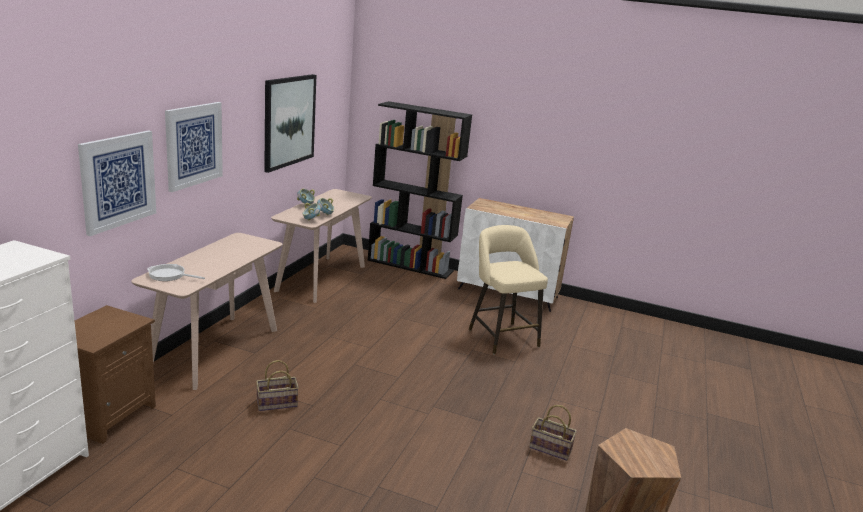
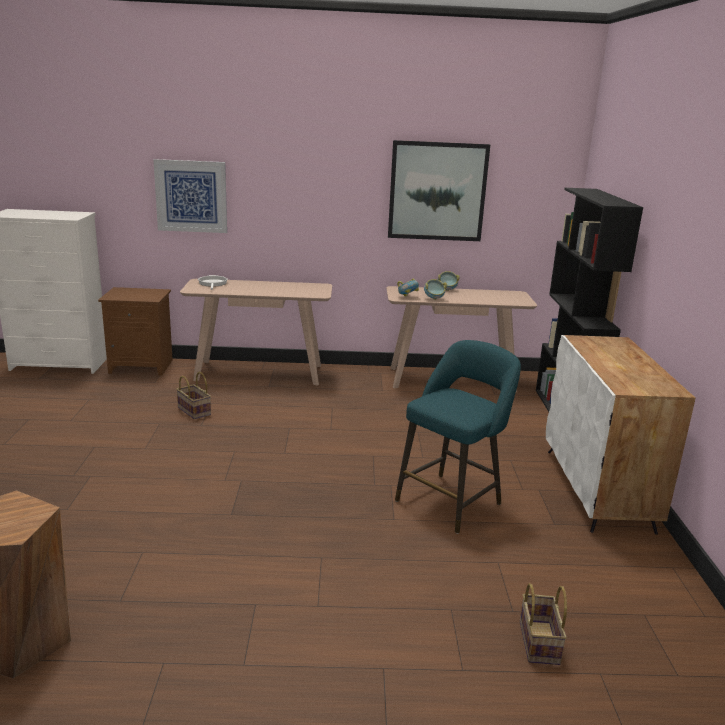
camera: 70 degrees right, 0 degrees up
(194, 145) = (280, 186): picture -> none
(501, 336) = (452, 500): beige stool -> turquoise stool
(549, 448) = (199, 567): basket -> basket (537, 641)

